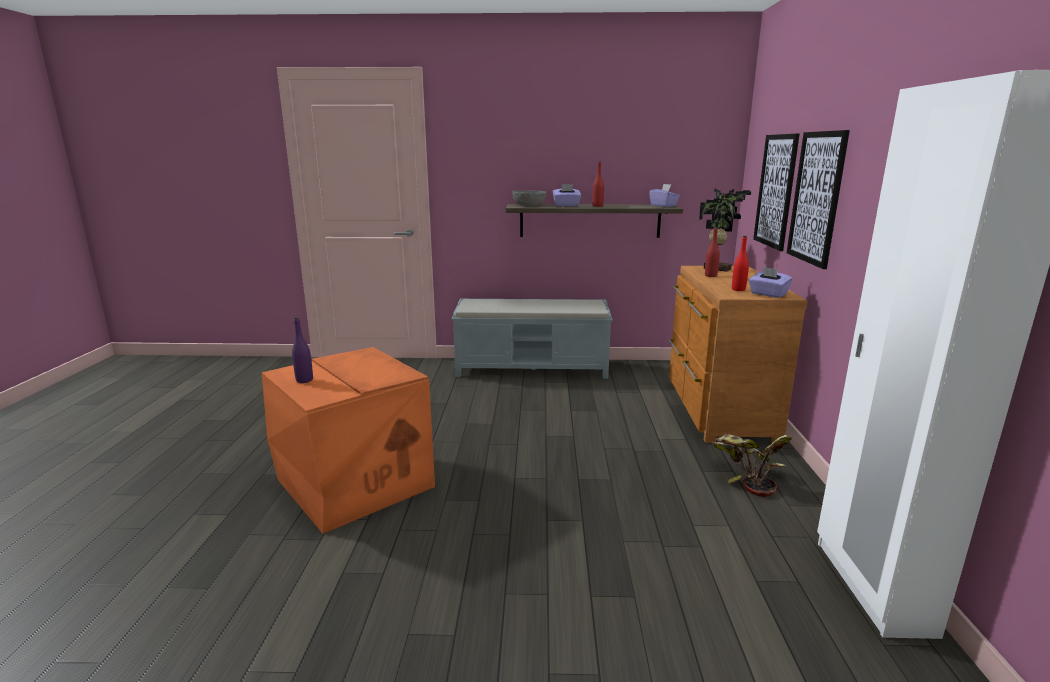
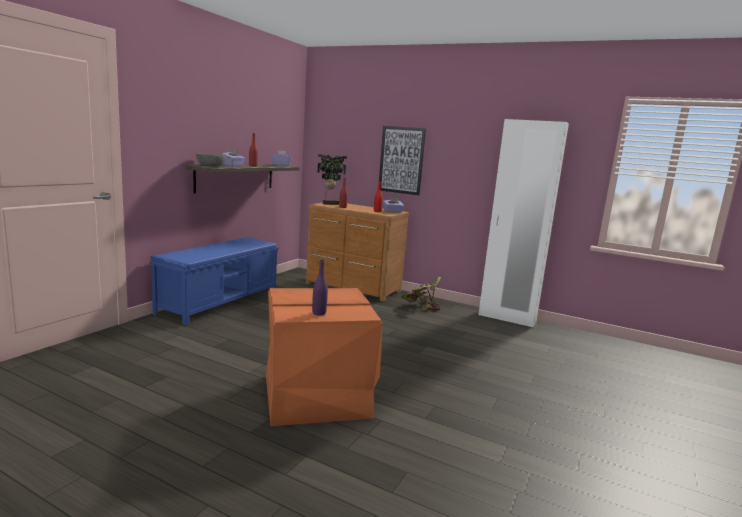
camera: 65 degrees left, 5 degrees down
(533, 368) = (220, 302): grey bench -> blue bench
(775, 191) = (354, 156): picture -> none

